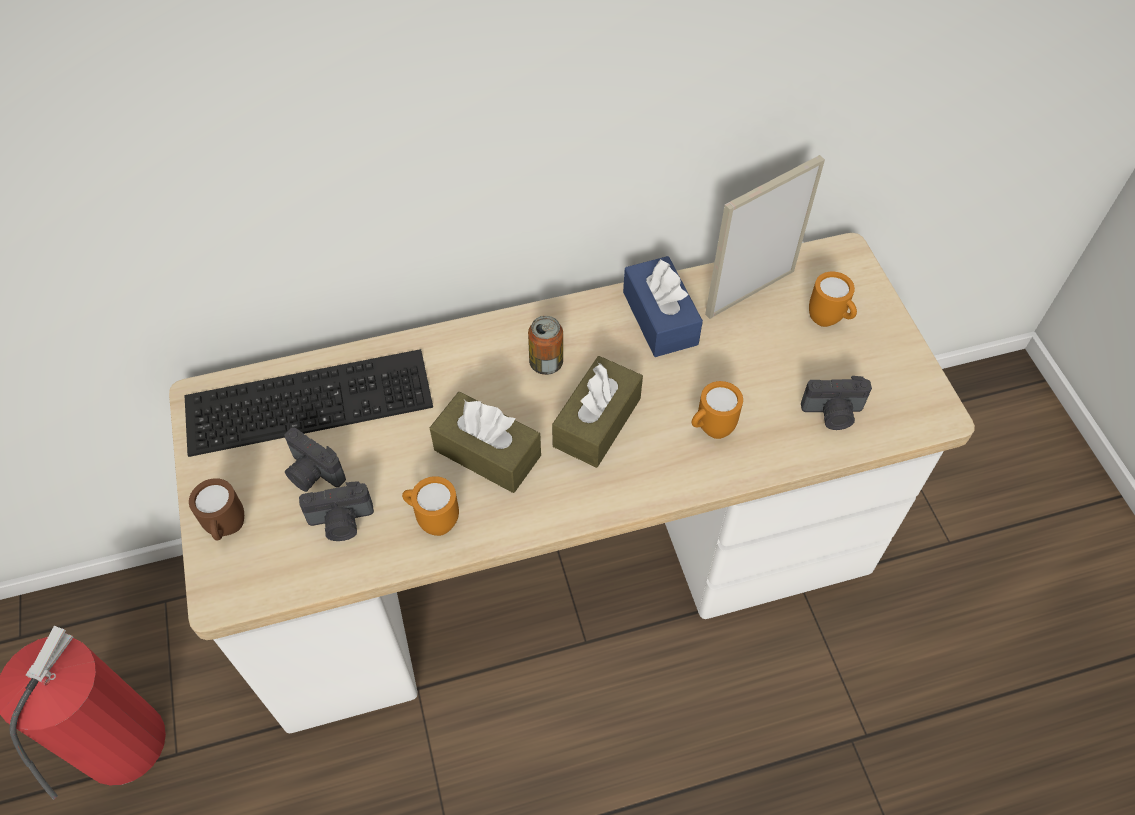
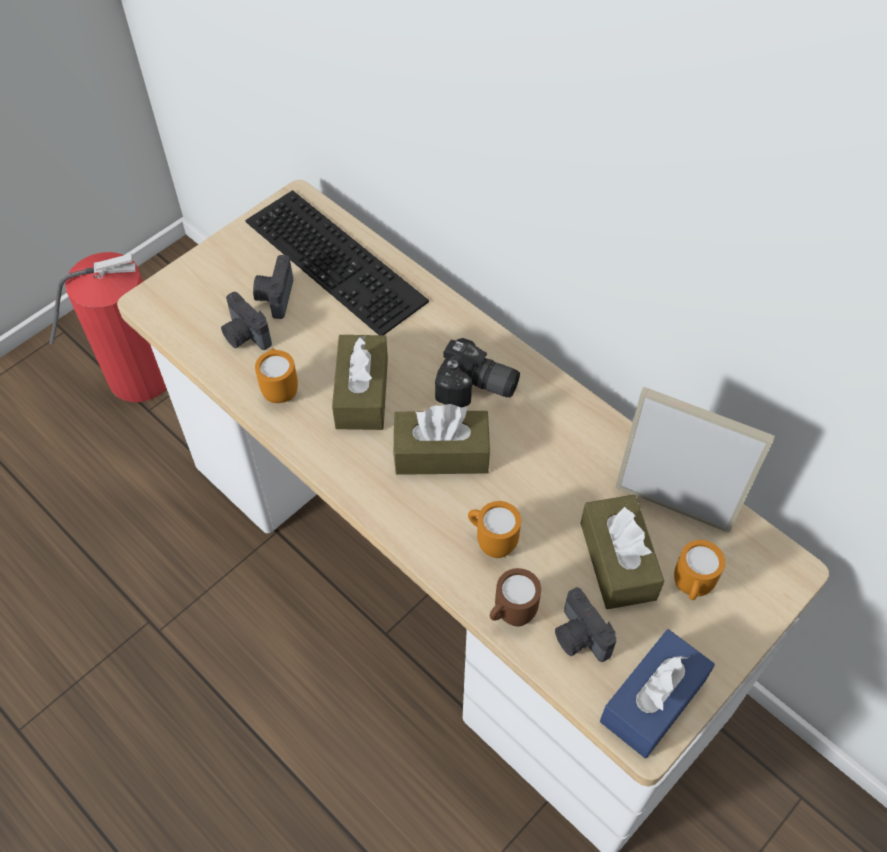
camera: 60 degrees right, 0 degrees up
(227, 529) = (201, 275): brown mug -> brown mug (510, 615)
(546, 363) = (476, 389): can -> camera
(660, 318) = (586, 448): blue tissue box -> blue tissue box (653, 701)
(778, 353) = (617, 561): none -> brown tissue box

